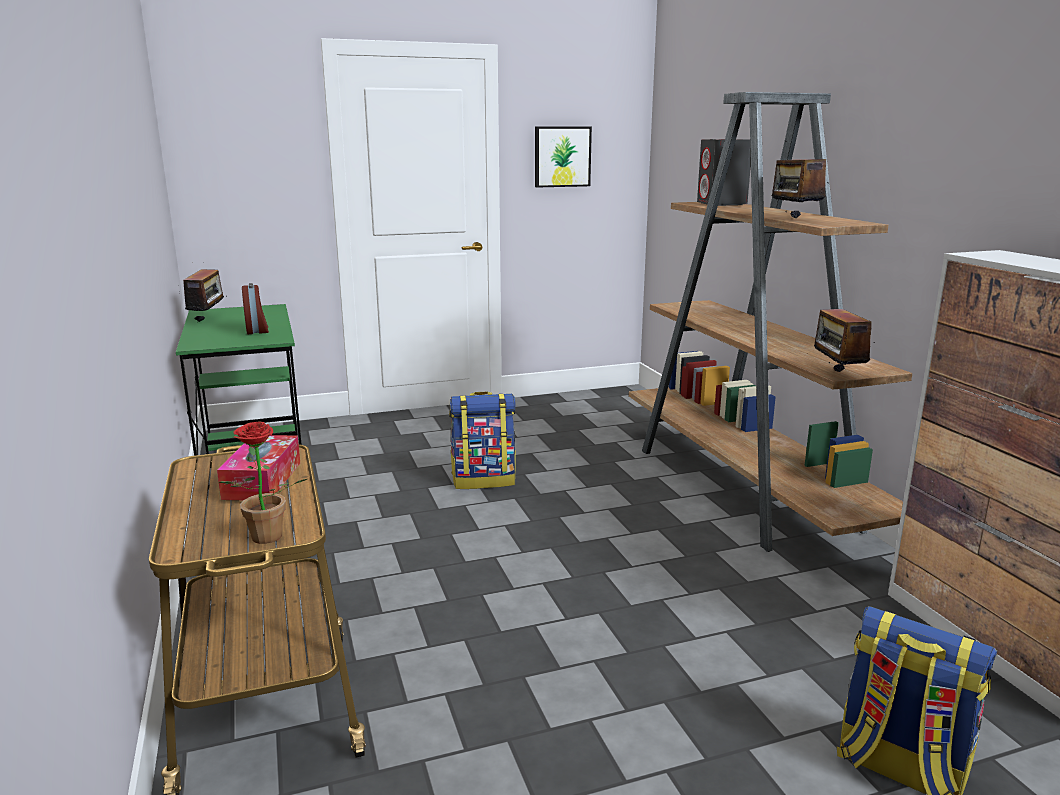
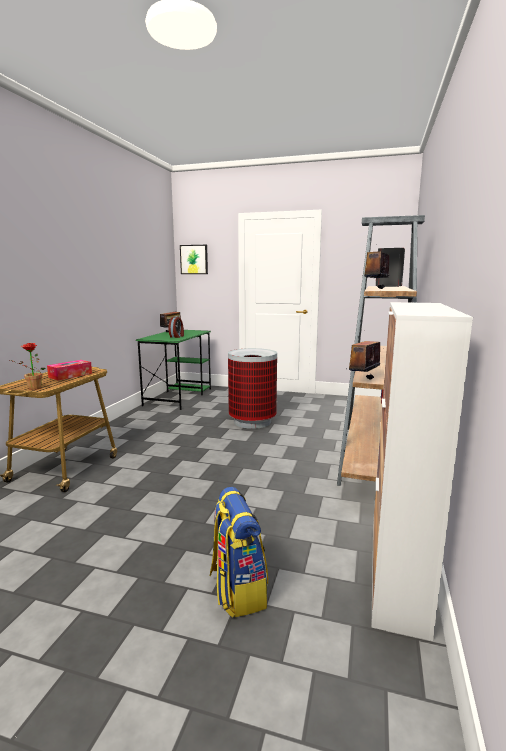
camera: 35 degrees right, 5 degrees down
(484, 480) = (252, 421): backpack -> trash can
(562, 156) = (355, 266): picture -> picture (194, 259)

